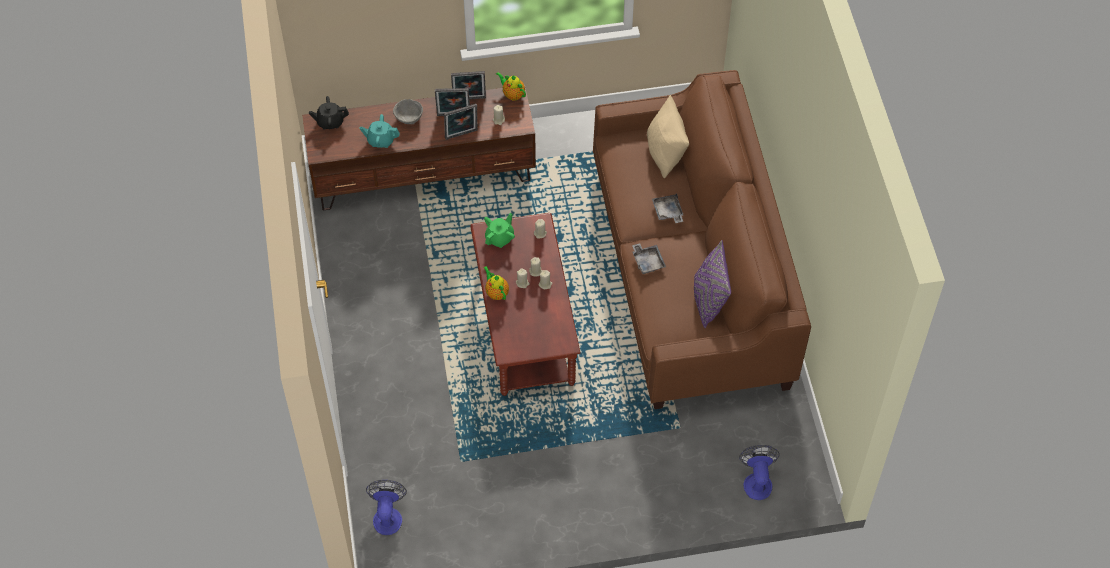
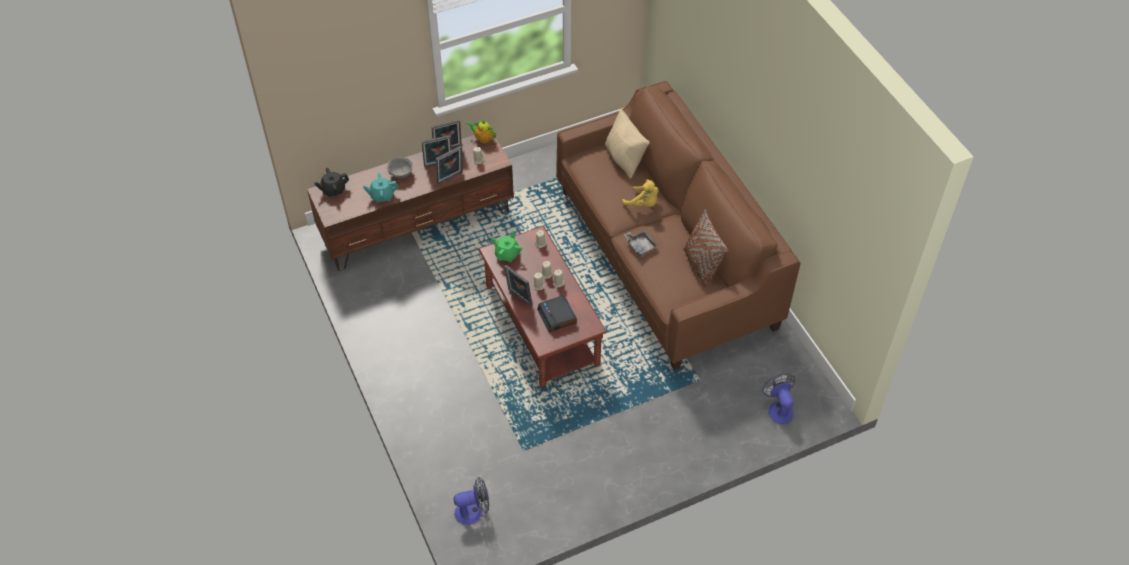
camera: 15 degrees left, 5 degrees down
(388, 516) = (473, 511): fan -> fan turned 90 degrees clockwise
(496, 292) = (518, 298): teapot -> picture frame
(531, 323) = (557, 317): none -> alarm clock
(668, 212) = (643, 204): grey tray -> yellow plush toy
(708, 301) = (701, 266): purple pillow -> brown pillow

